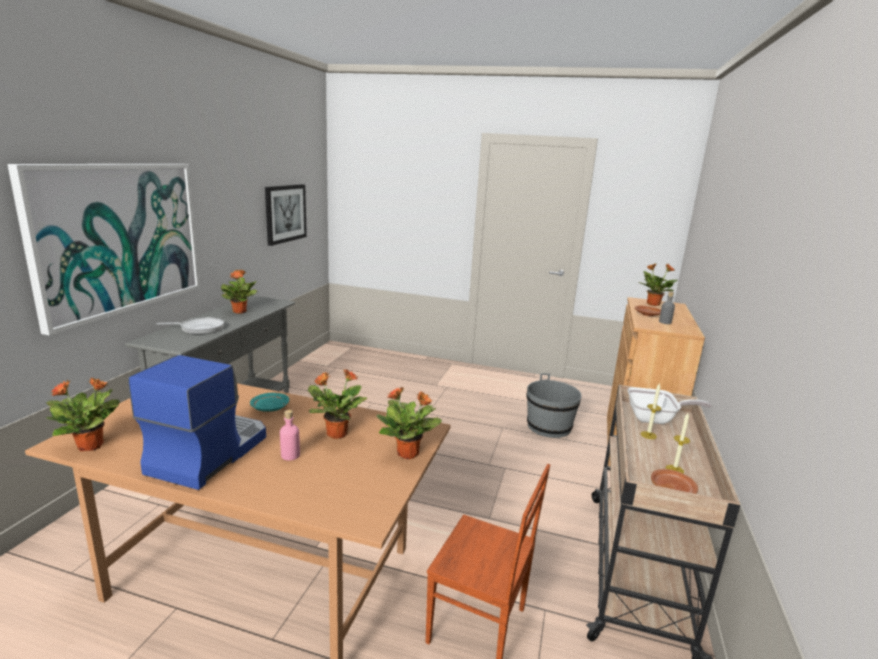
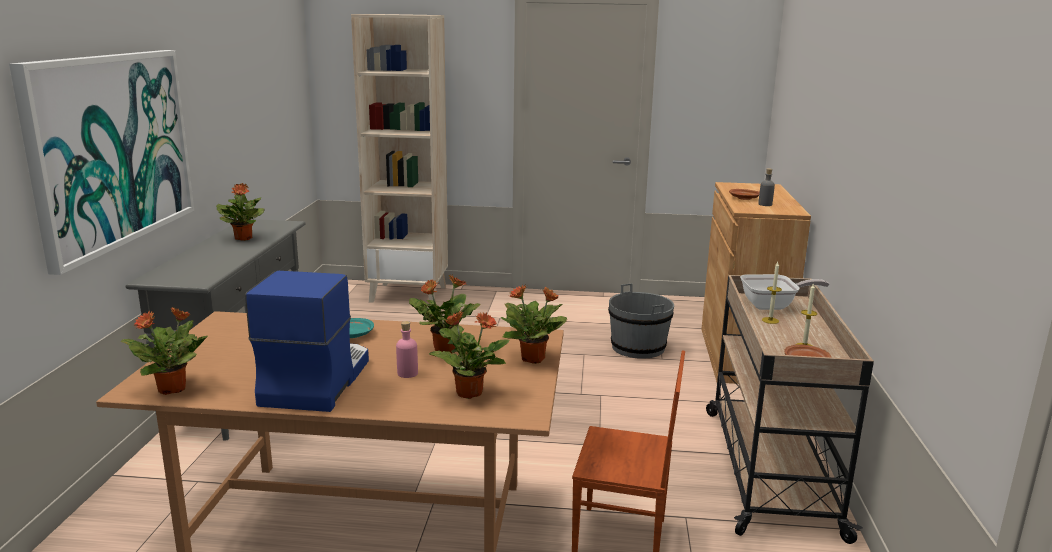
camera: 10 degrees left, 0 degrees up
(199, 328) = (208, 261): frying pan -> none
(285, 213) = (268, 108): picture -> none
(385, 359) = (409, 294): none -> beige bookcase
(652, 304) = (745, 187): potted plant -> potted plant (468, 392)

